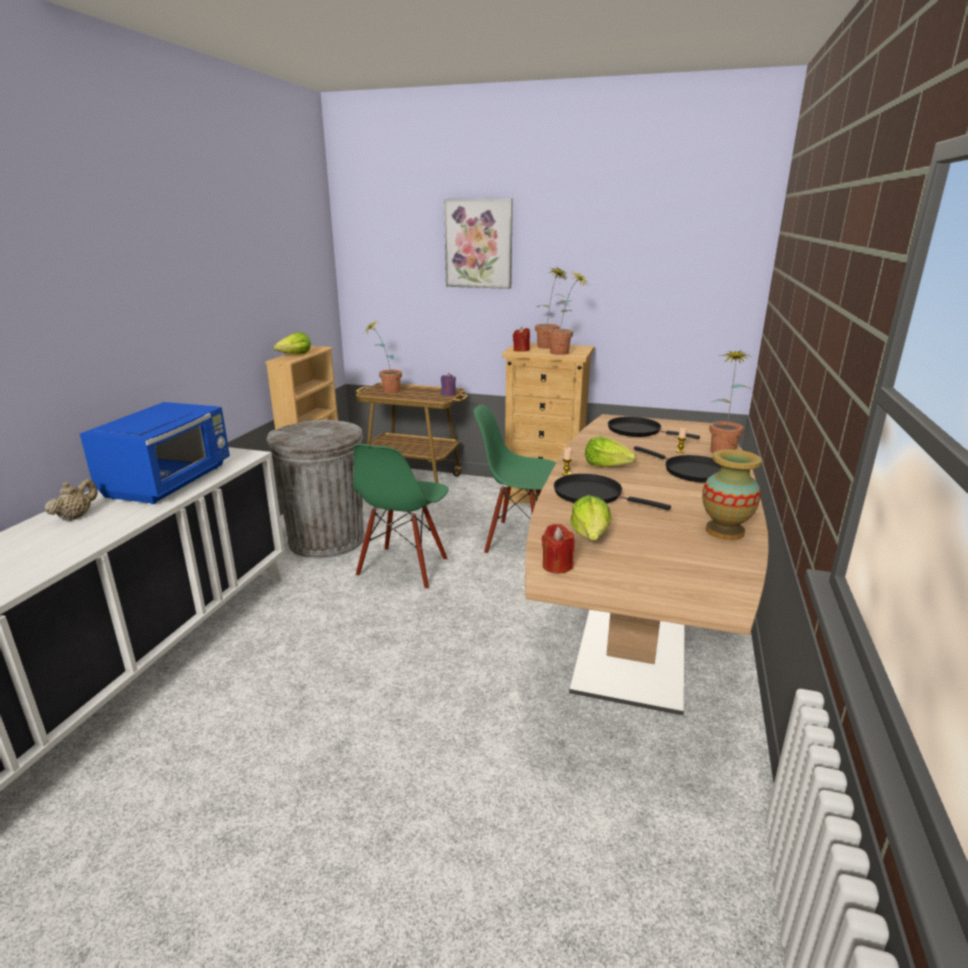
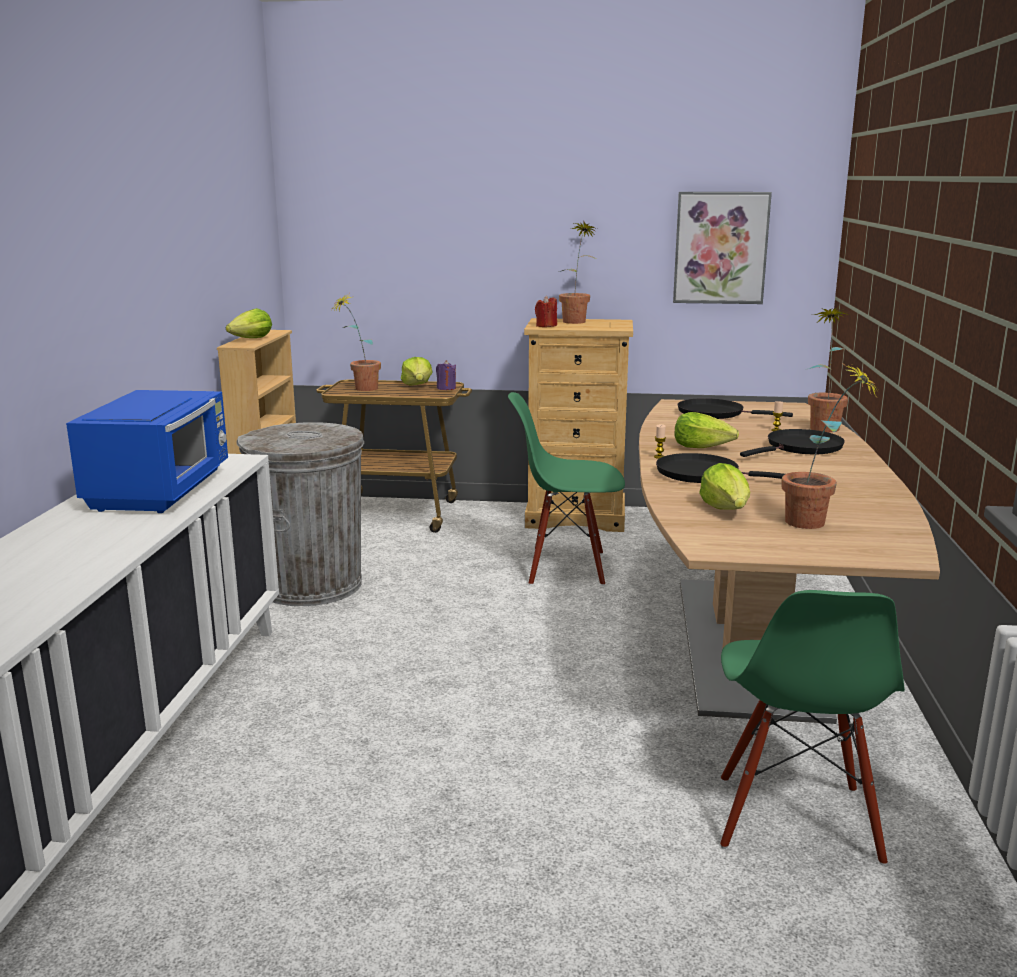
camera: 10 degrees left, 5 degrees down
(76, 516) = (68, 531): beige teapot -> none
(403, 568) = (431, 608): green chair -> green chair (795, 819)
(429, 390) = (417, 385): none -> lettuce
(478, 244) = (478, 194): picture -> picture (720, 248)
(557, 566) = (707, 536): red candle -> none
(564, 353) = (603, 328): potted plant -> potted plant (817, 524)
(691, 471) = (801, 448): black frying pan -> black frying pan turned 75 degrees counterclockwise
(724, 532) = (869, 497): vase -> none

